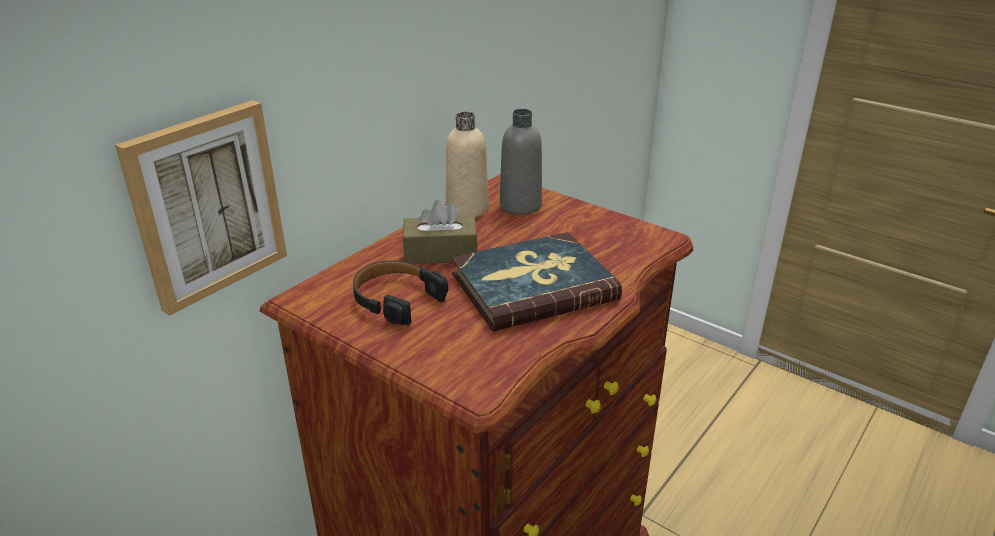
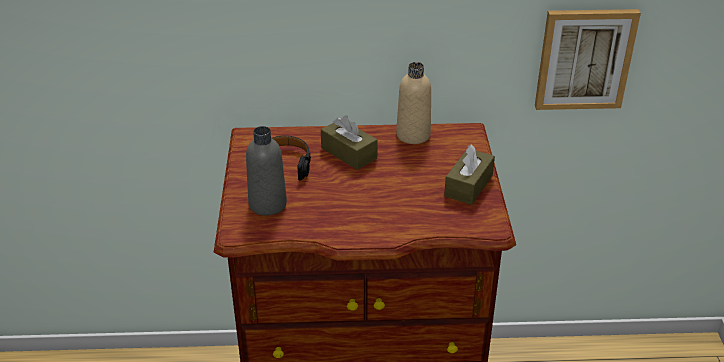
camera: 50 degrees right, 5 degrees up
(207, 205) = (210, 56): picture -> picture (584, 59)
(520, 205) = (447, 151): grey bottle -> grey bottle (267, 204)
(533, 286) = (357, 203): book -> none
(587, 219) = (468, 185): none -> brown tissue box

